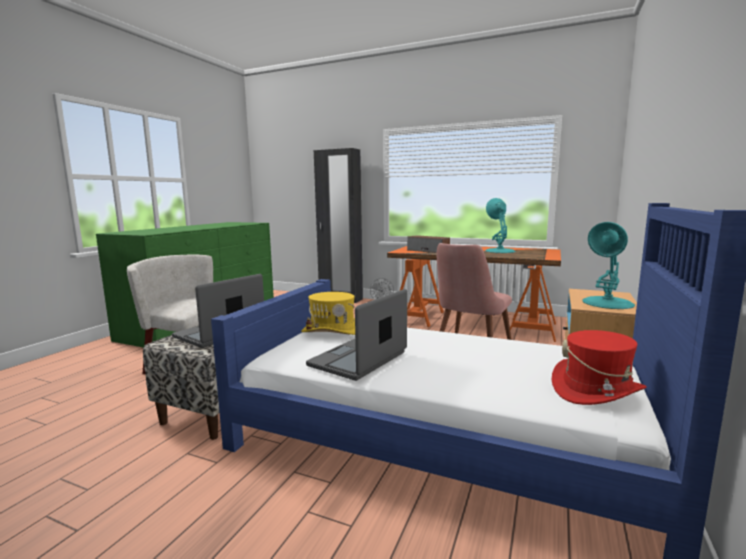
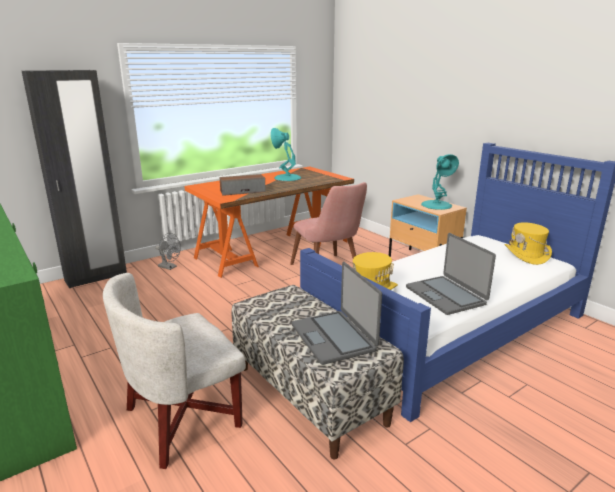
camera: 60 degrees left, 10 degrees up
(596, 390) = (526, 255): red hat -> yellow hat

